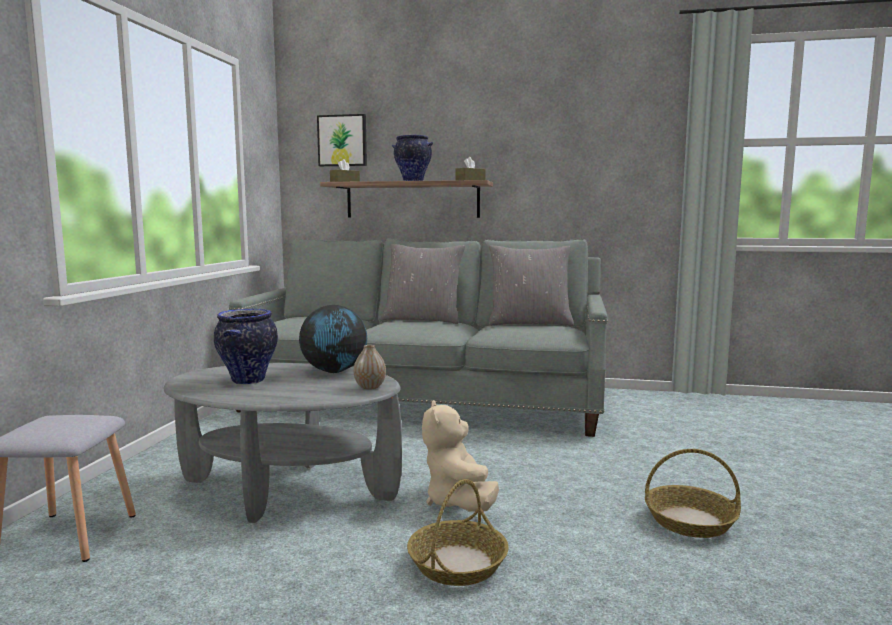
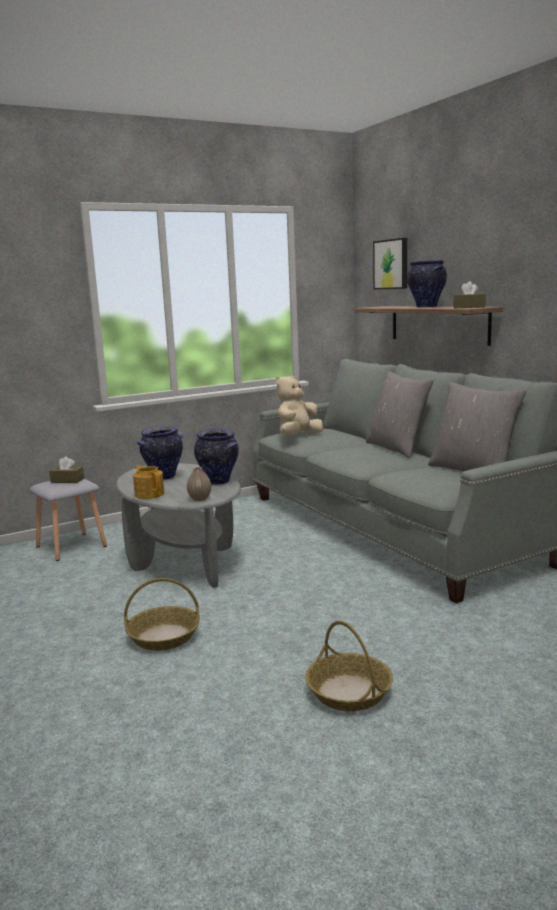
camera: 50 degrees right, 5 degrees up
(291, 397) = (149, 494): none -> teapot
(334, 371) = (218, 482): globe -> vase
(345, 182) = (381, 306): brown tissue box -> brown tissue box (67, 480)
(458, 502) = (243, 605): beige plush toy -> beige plush toy (298, 437)

